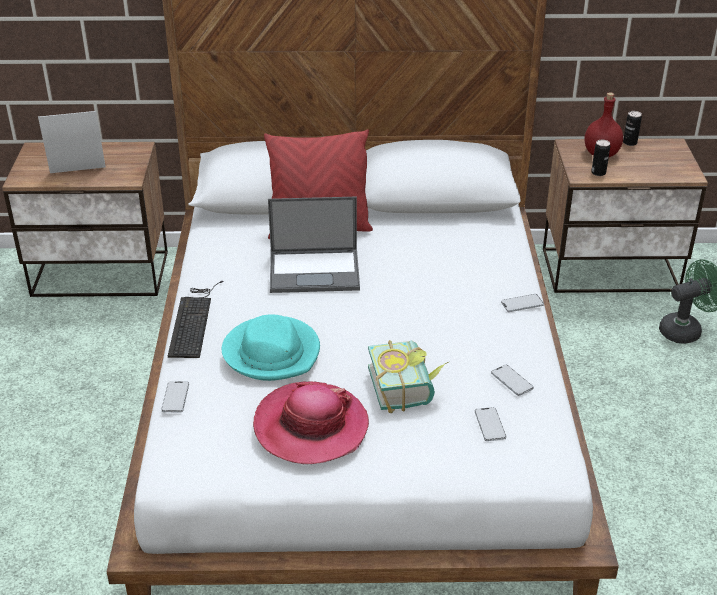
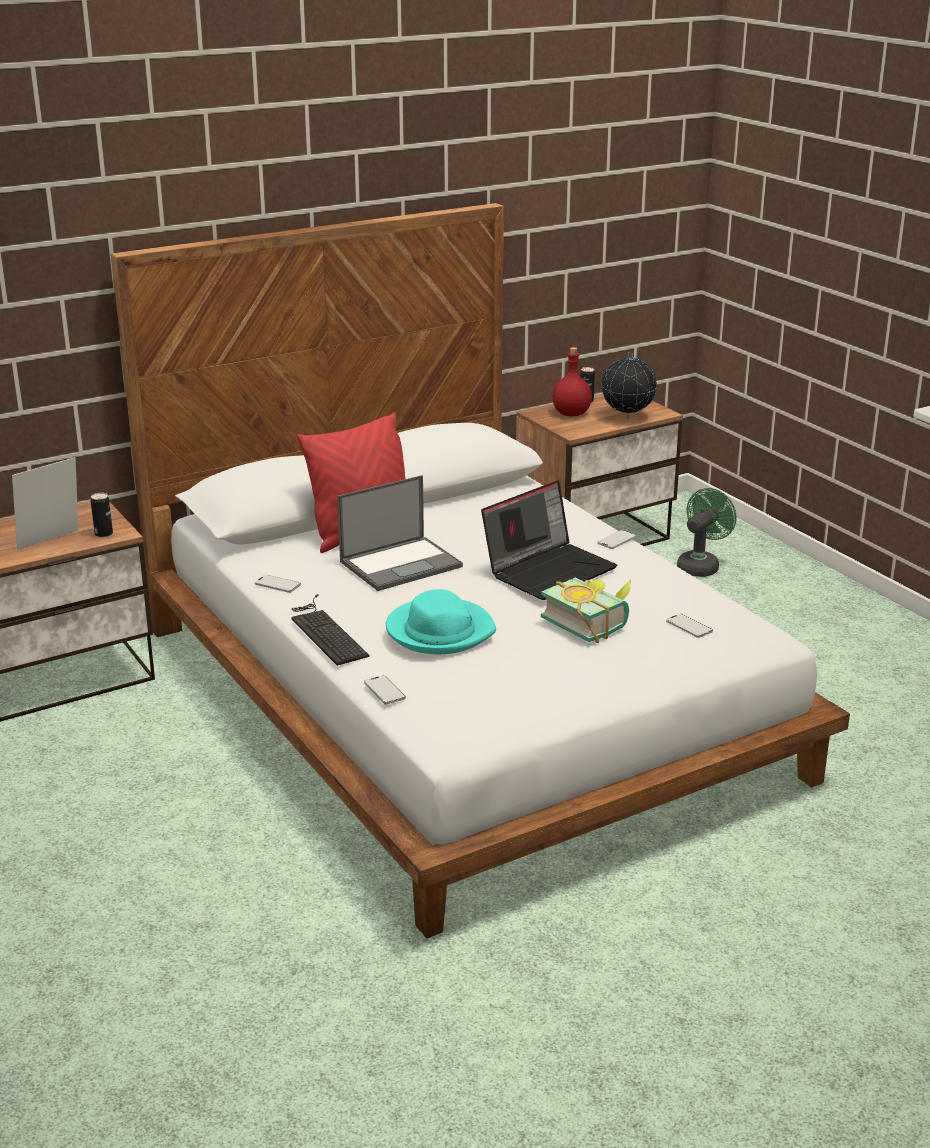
camera: 30 degrees left, 10 degrees down
(311, 426) = (542, 671): hat -> none
(428, 317) = (549, 569): none -> laptop
(512, 381) = (672, 593): phone -> phone (277, 585)
(598, 173) = (585, 427): can -> can (103, 534)
(648, 172) = (627, 418): none -> globe

